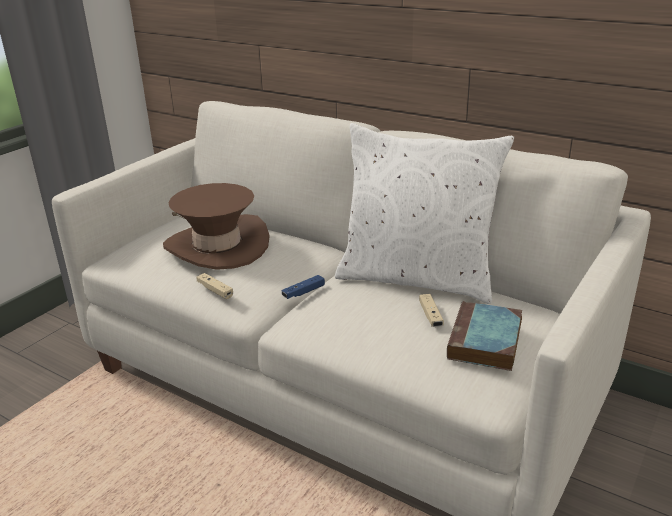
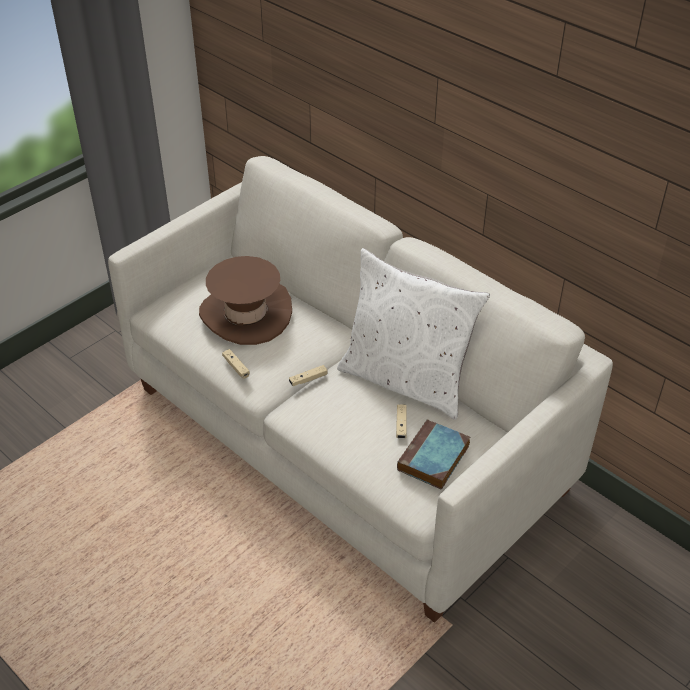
camera: 10 degrees right, 15 degrees up
(303, 292) = (308, 379): blue game controller -> beige game controller

